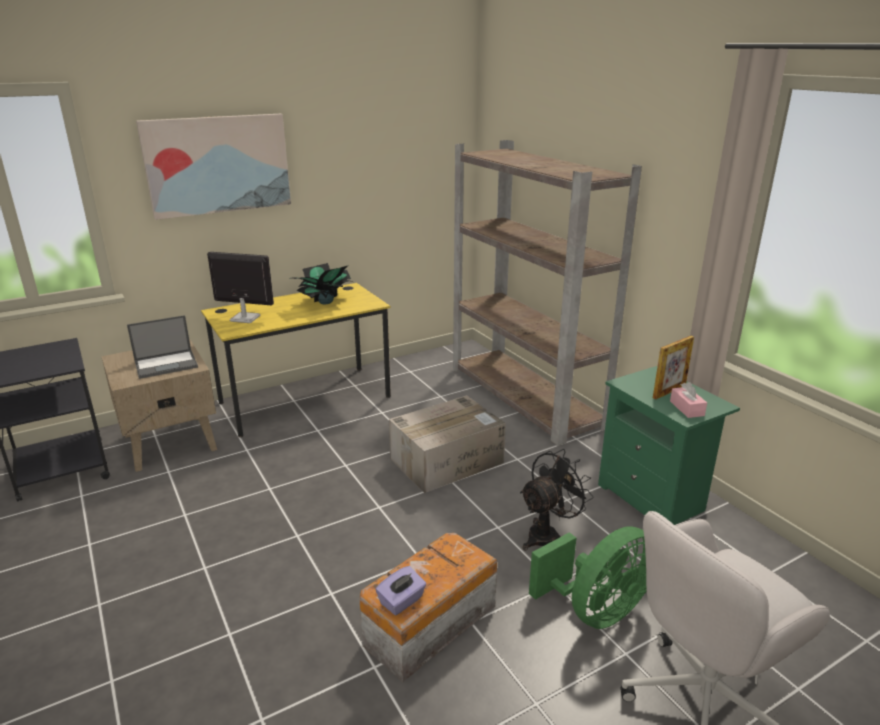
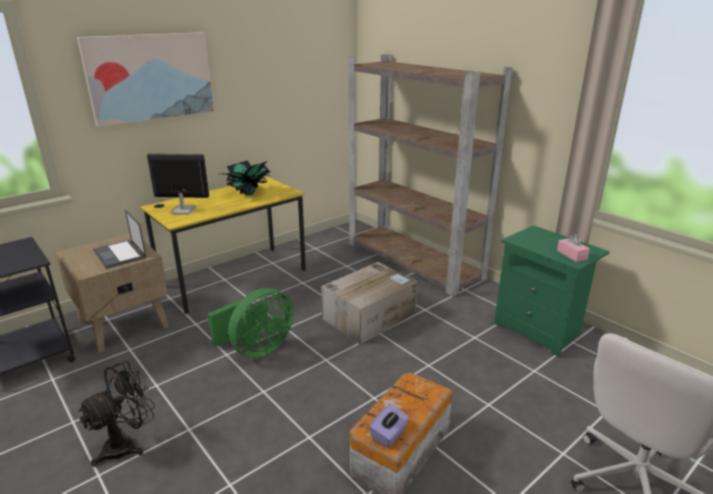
camera: 10 degrees left, 0 degrees up
(167, 364) = (120, 254): laptop -> laptop turned 90 degrees clockwise
(548, 534) = (470, 366): black fan -> black fan (127, 444)
(596, 610) = (529, 422): green fan -> green fan (256, 349)
(669, 391) = (552, 243): picture frame -> none

